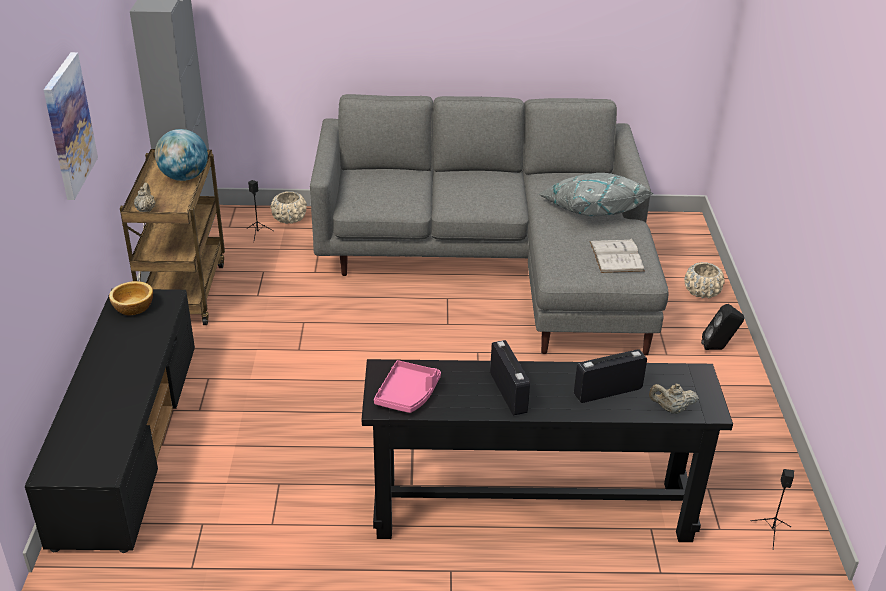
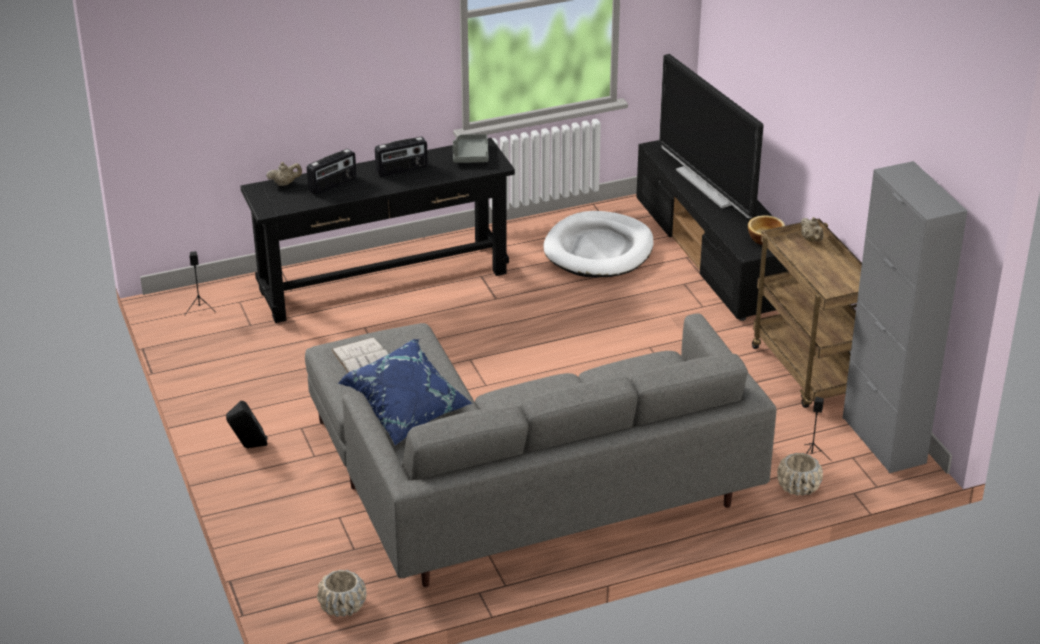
camera: 160 degrees right, 0 degrees up
(68, 125) = (815, 90): picture -> none
(110, 390) = (709, 185): none -> television
(184, 177) = (821, 279): globe -> none
(249, 484) = (599, 250): none -> white dog bed
(408, 394) = (470, 155): pink tray -> grey tray
(509, 393) = (402, 170): radio -> radio turned 75 degrees counterclockwise
(591, 210) = (407, 410): grey pillow -> blue pillow
(702, 292) = (271, 513): beige planter -> beige planter (342, 607)

